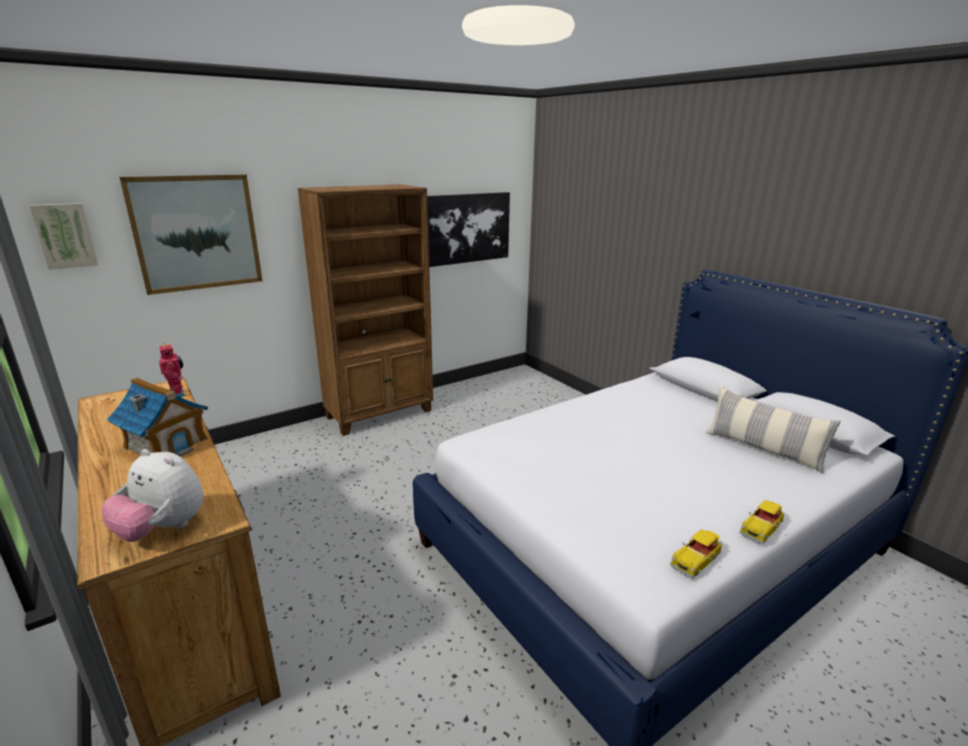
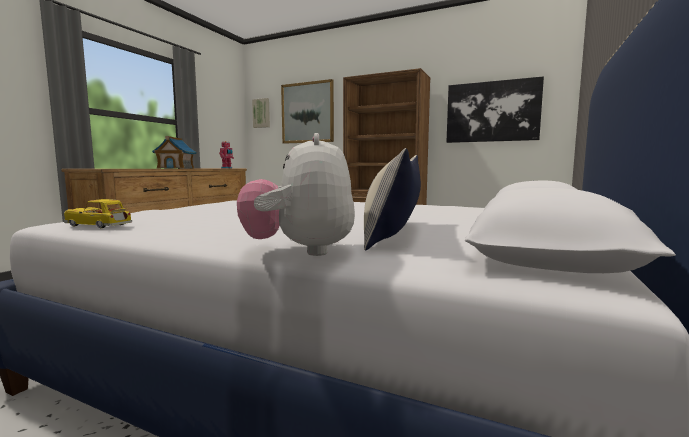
camera: 60 degrees right, 15 degrees down
(163, 529) = (99, 168): plush toy -> plush toy (300, 251)
(761, 528) = (167, 236): toy car -> none

